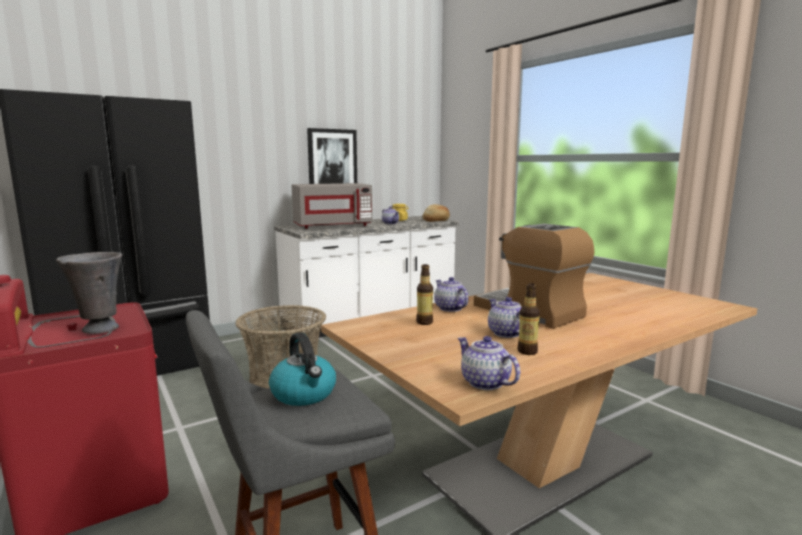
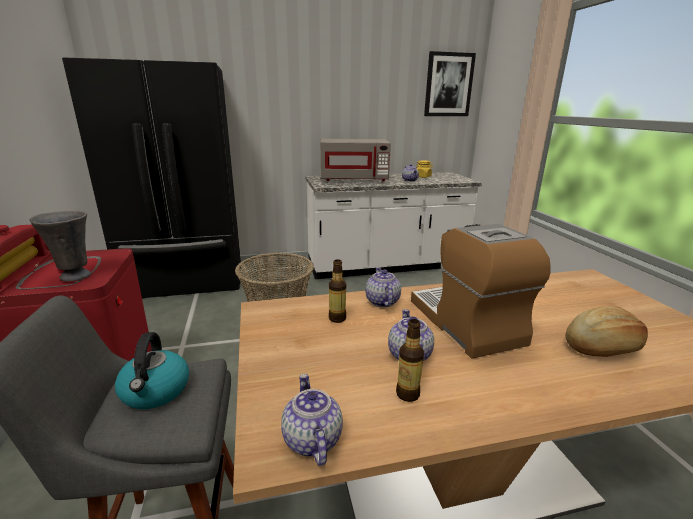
camera: 20 degrees right, 10 degrees up
(332, 161) = (363, 117): picture -> picture (448, 85)
(436, 221) = (458, 180): bread -> bread (602, 347)

